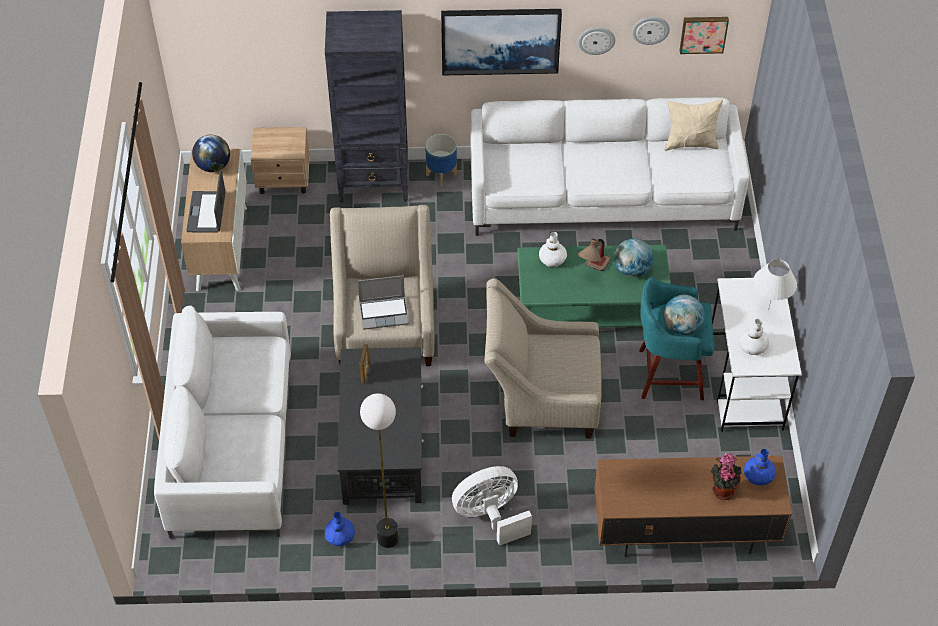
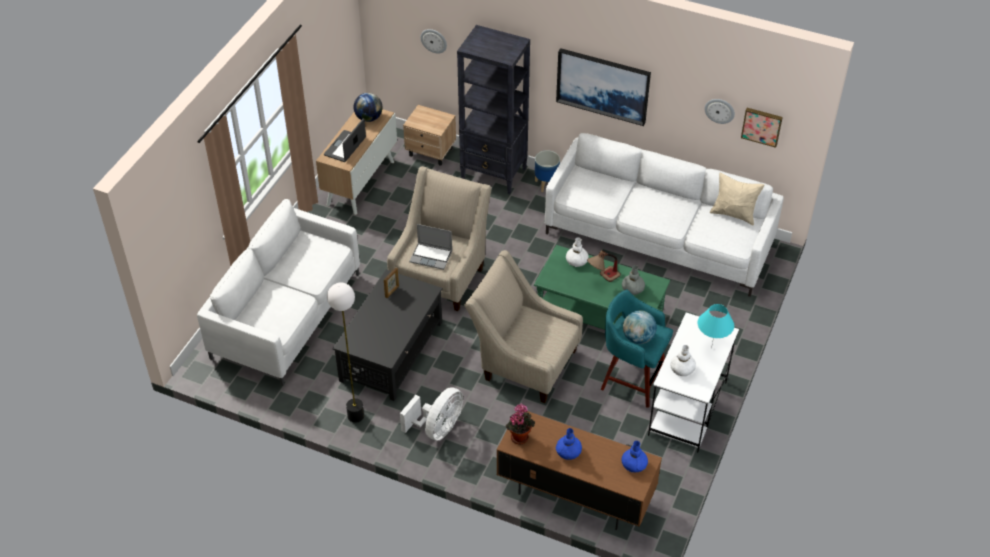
camera: 25 degrees right, 5 degrees down
(340, 536) = (324, 401): blue vase -> blue vase (568, 452)
(490, 516) = (437, 428): white fan -> white fan turned 120 degrees clockwise
(596, 40) = (676, 107): wall clock -> wall clock (434, 40)
(632, 270) = (632, 288): globe -> grey vase
(722, 489) = (599, 463): potted plant -> potted plant (519, 436)
(768, 310) = (711, 348): white table lamp -> turquoise table lamp

